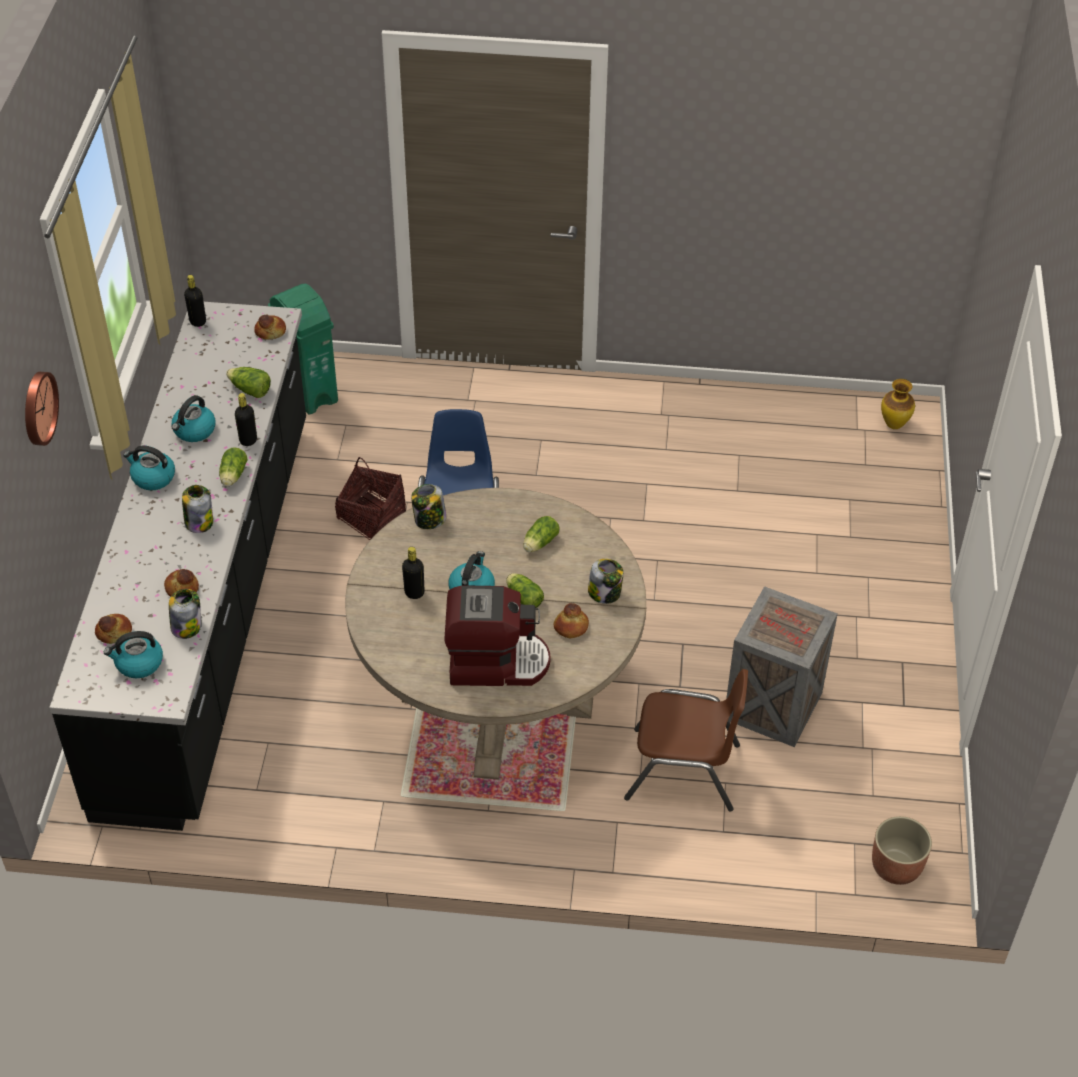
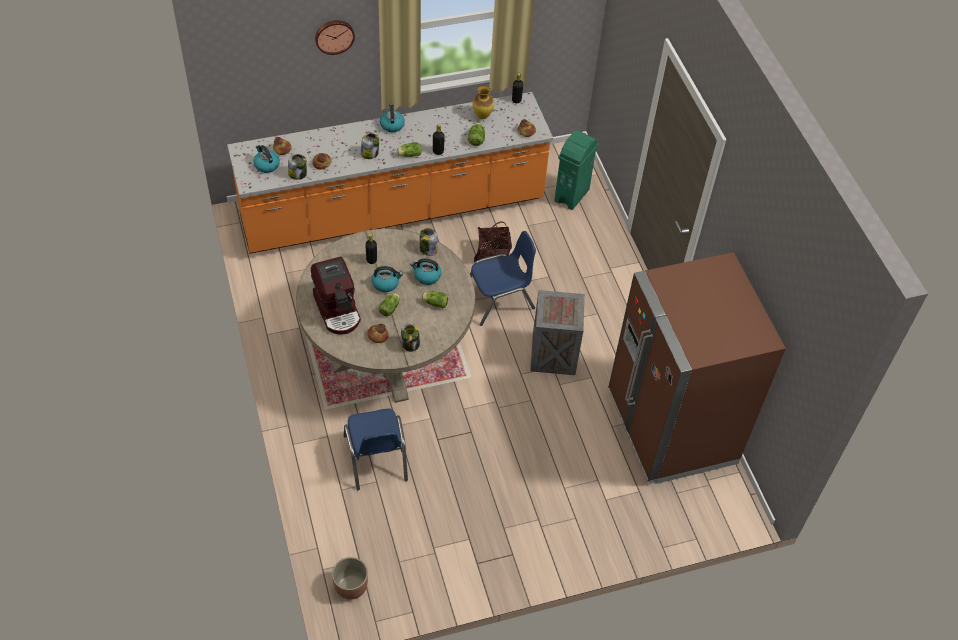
camera: 65 degrees right, 5 degrees up
(194, 431) = (433, 128): kettle -> kettle (426, 276)
(210, 609) = (393, 212): black counter -> orange counter
(683, 771) = (376, 458): brown chair -> blue chair
(764, 434) = (671, 428): none -> brown fridge
(774, 707) = (443, 492): crate -> crate (552, 355)
(894, 424) = (725, 501): vase -> vase (483, 116)

